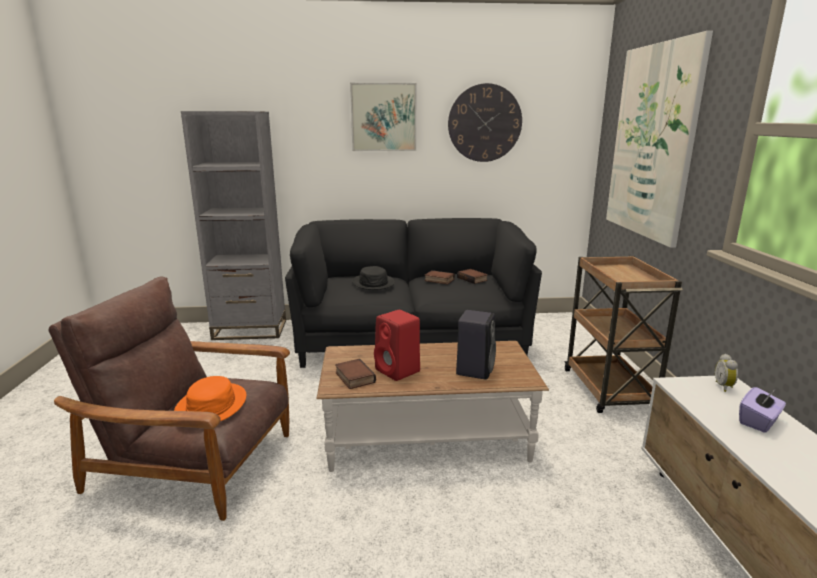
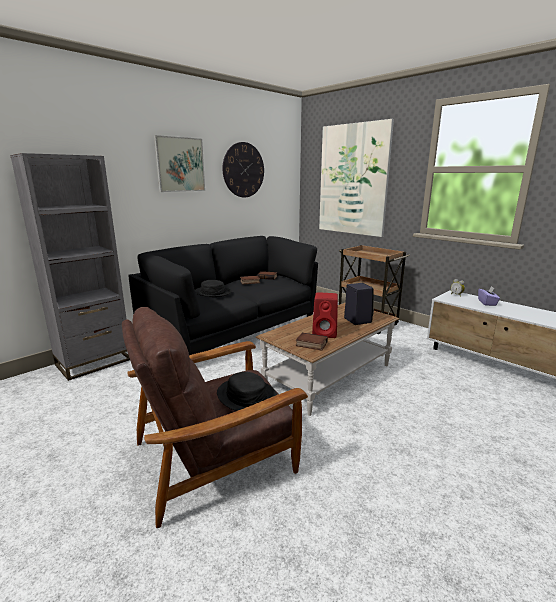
camera: 40 degrees left, 0 degrees up
(211, 405) = (246, 396): orange hat -> black hat

